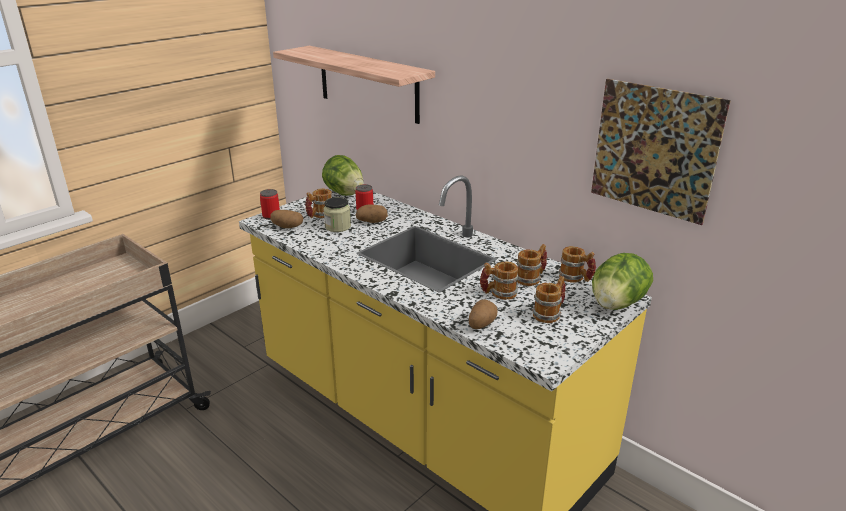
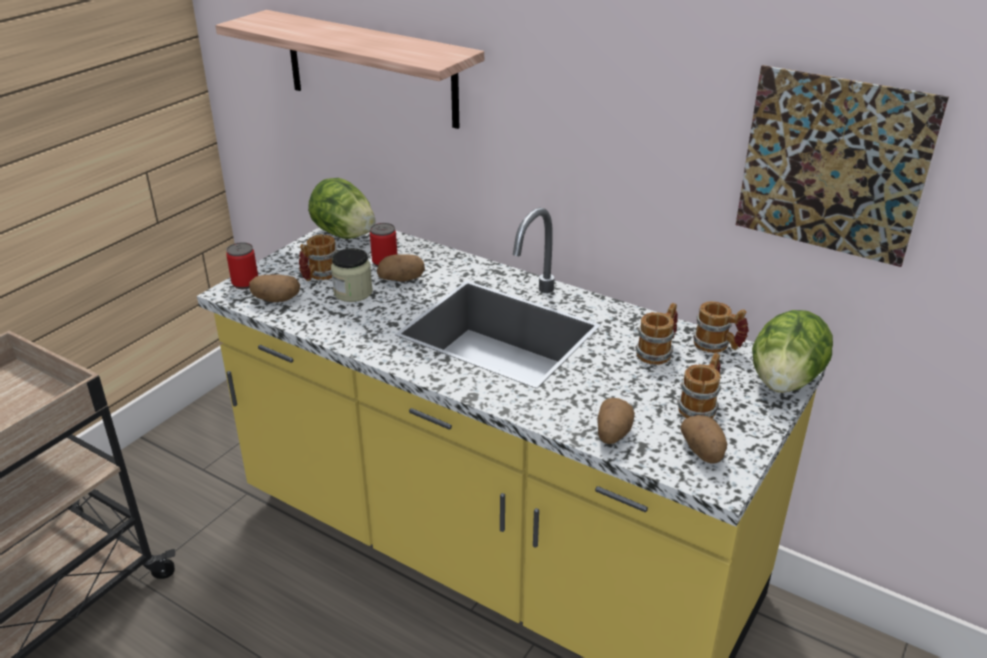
camera: 10 degrees left, 5 degrees up
(498, 293) = (620, 381): mug -> none
(541, 341) = (703, 452): none -> potato

